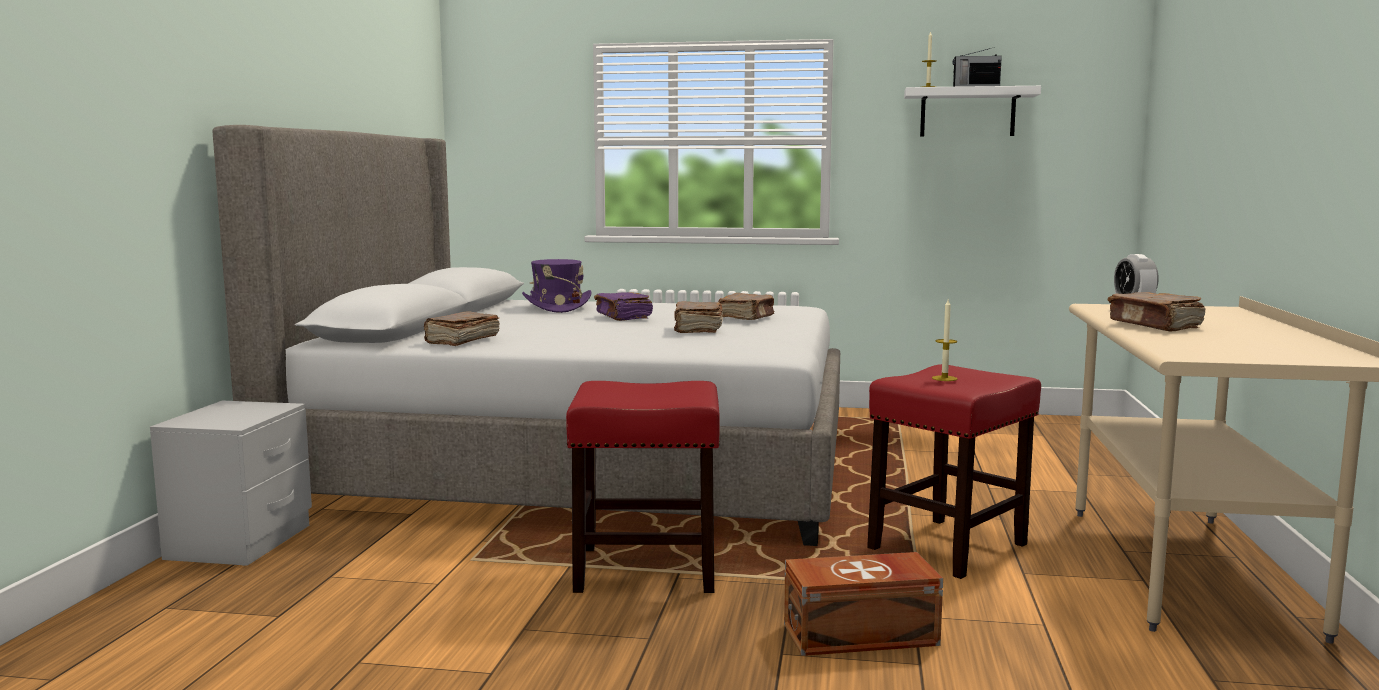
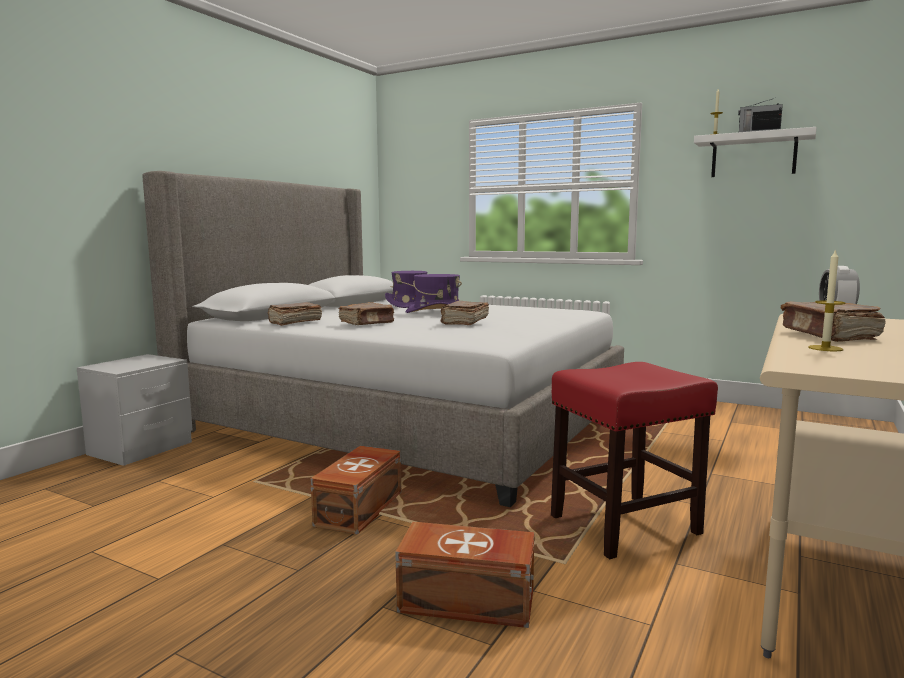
camera: 20 degrees right, 0 degrees up
(623, 316) = (437, 312): purple book -> purple hat
(648, 570) = (361, 508): red stool -> brown storage box
(747, 318) = (526, 316): brown book -> brown book (367, 323)
(944, 378) = (623, 374): candle -> candle (825, 348)

